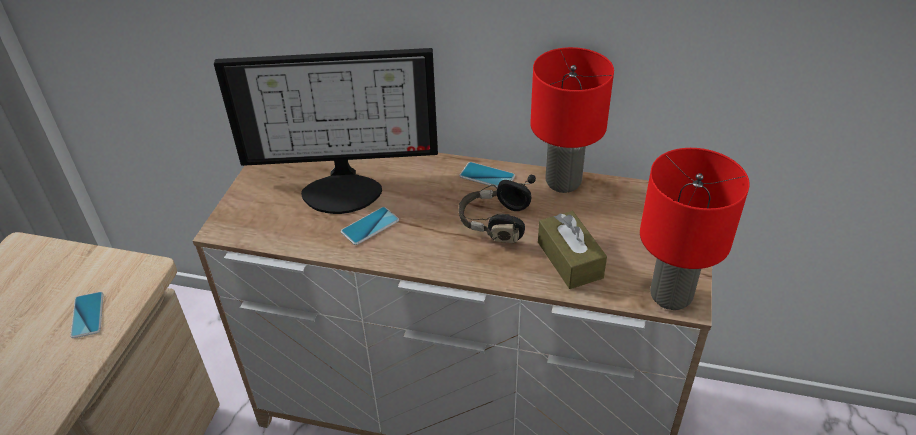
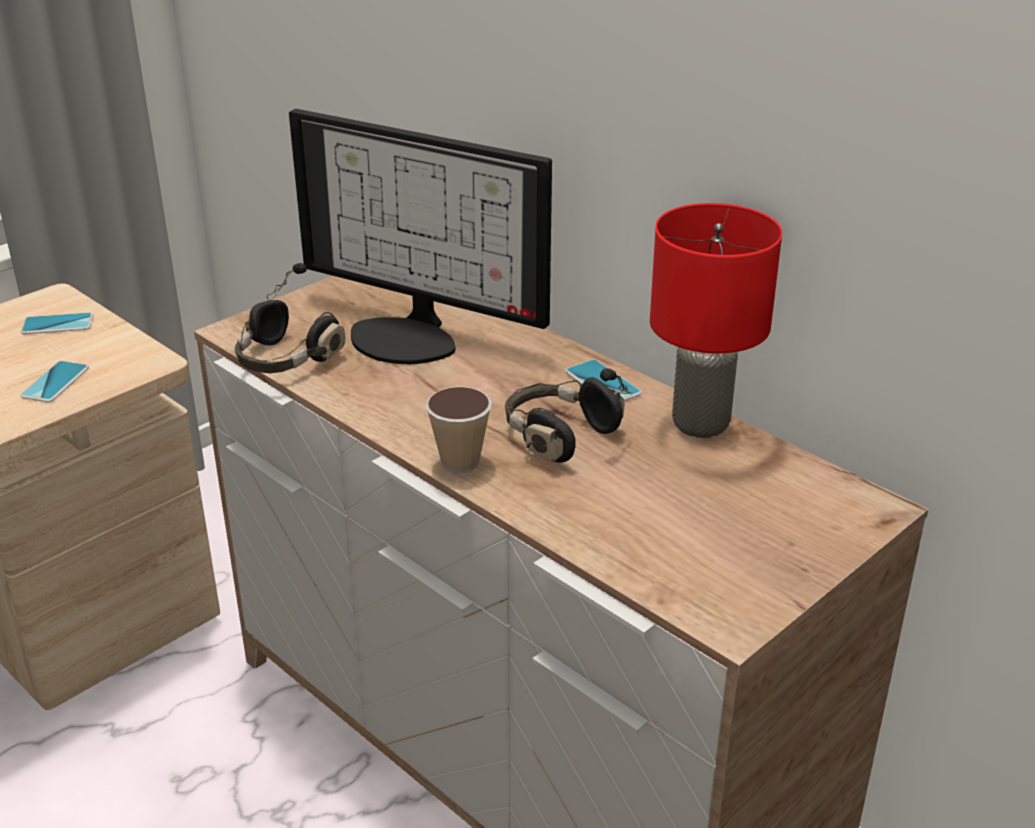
camera: 30 degrees right, 10 degrees down
(279, 237) = (285, 360): none -> black headphones
(370, 226) = (398, 385): phone -> phone (57, 324)
(457, 265) = (460, 462): none -> cup
(569, 260) = (614, 511): brown tissue box -> none
(668, 297) = (709, 606): red table lamp -> none

